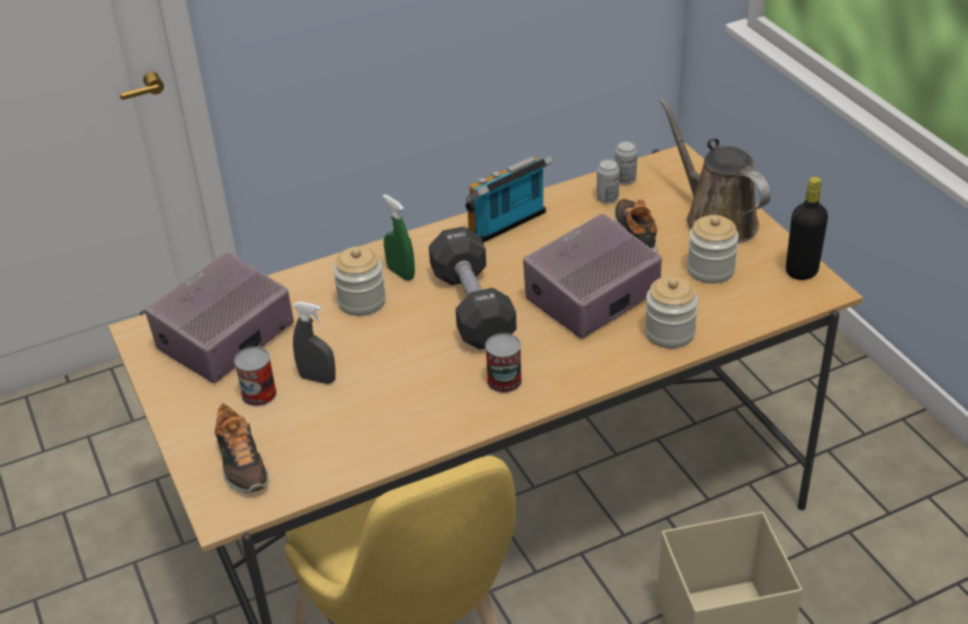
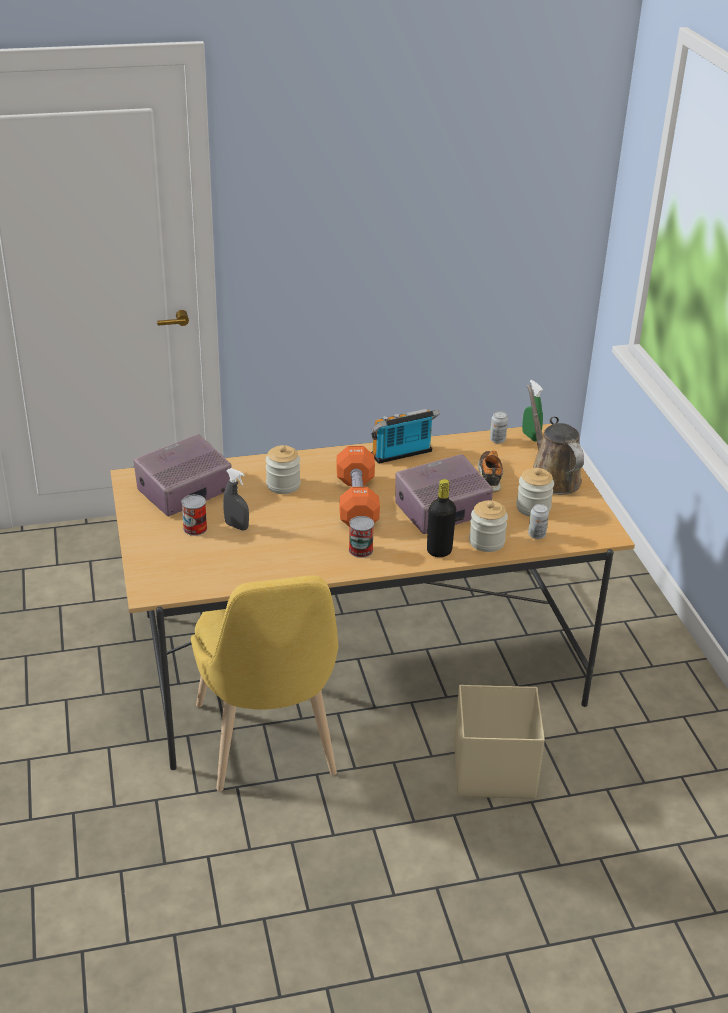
camera: 10 degrees right, 5 degrees down
(241, 463) = (170, 566): shoe -> none
(401, 273) = (316, 472): green spray bottle -> green spray bottle (530, 436)
(472, 307) = (357, 502): black dumbbell -> orange dumbbell
(607, 198) = (479, 450): can -> can (536, 535)
(801, 271) = (598, 520): black bottle -> black bottle (439, 551)

